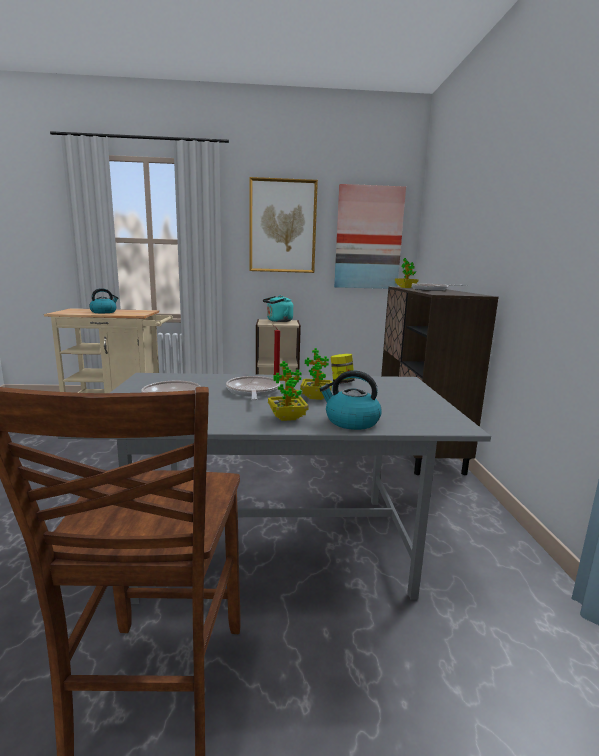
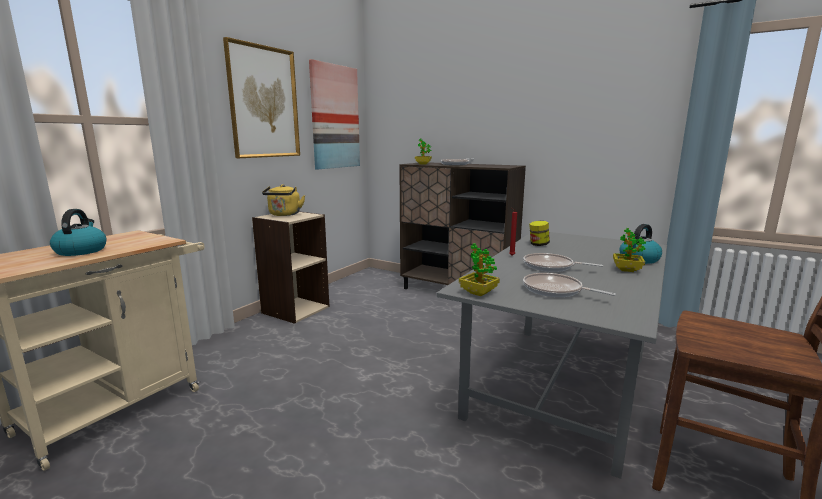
camera: 55 degrees left, 0 degrees up
(278, 321) = (284, 215): turquoise kettle -> yellow kettle
(316, 397) = (576, 256): potted plant -> potted plant (478, 293)

